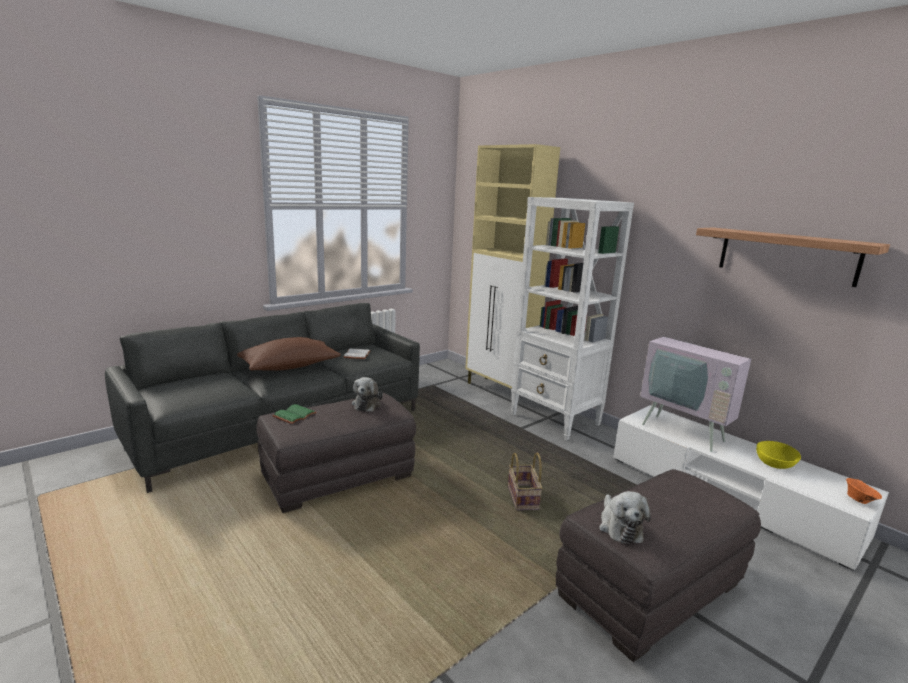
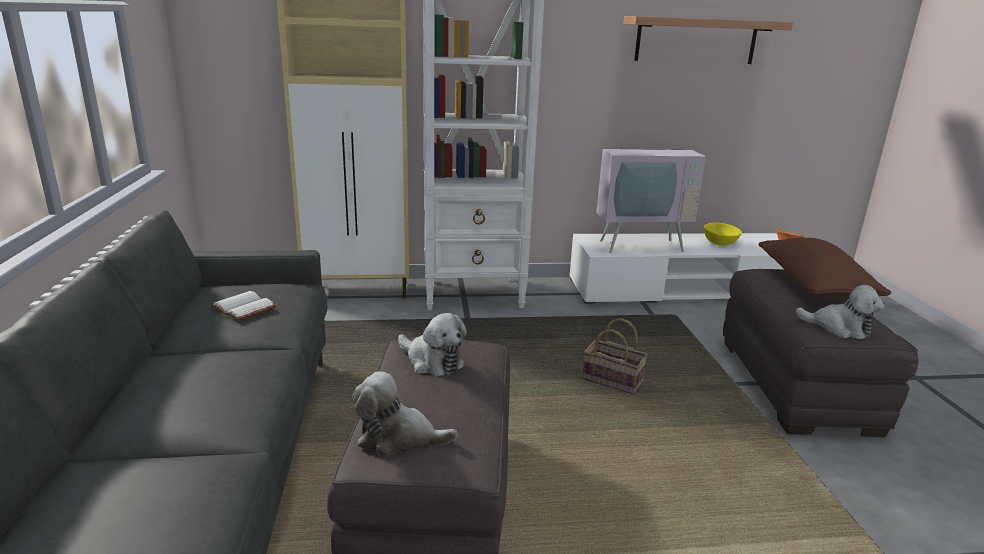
camera: 55 degrees left, 5 degrees up
(290, 367) = (191, 380): brown pillow -> brown pillow (814, 285)
(295, 416) = (398, 438): green book -> plush toy

